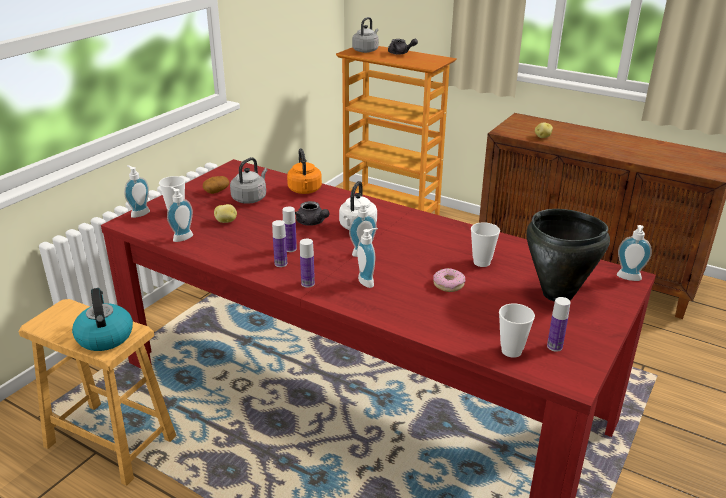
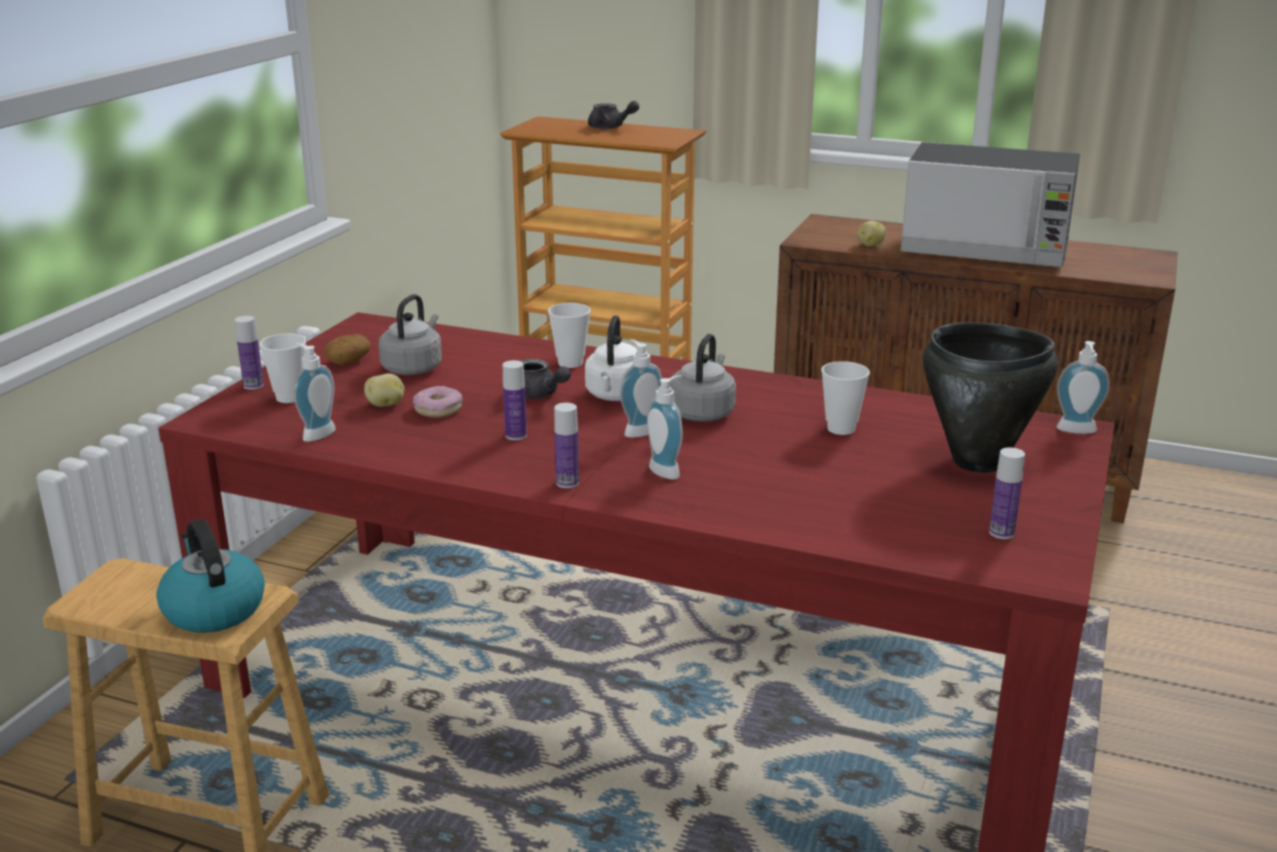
camera: 10 degrees left, 5 degrees down
(139, 213) = (222, 404): soap dispenser -> none
(281, 263) = (508, 458): bottle -> bottle (253, 385)
(305, 191) = (504, 350): orange kettle -> none
(366, 50) = (549, 126): grey kettle -> grey kettle (703, 412)
(448, 284) = (801, 464): donut -> donut (438, 409)
(511, 351) = (937, 545): cup -> cup (570, 363)
(613, 146) = (985, 250): none -> microwave

